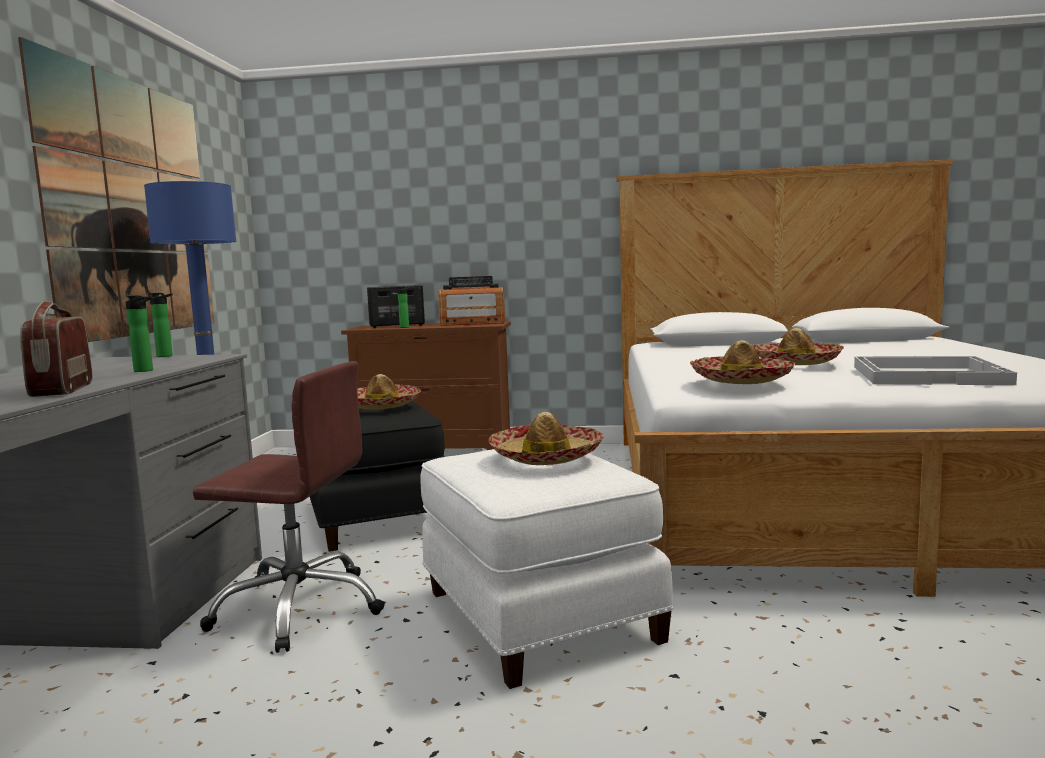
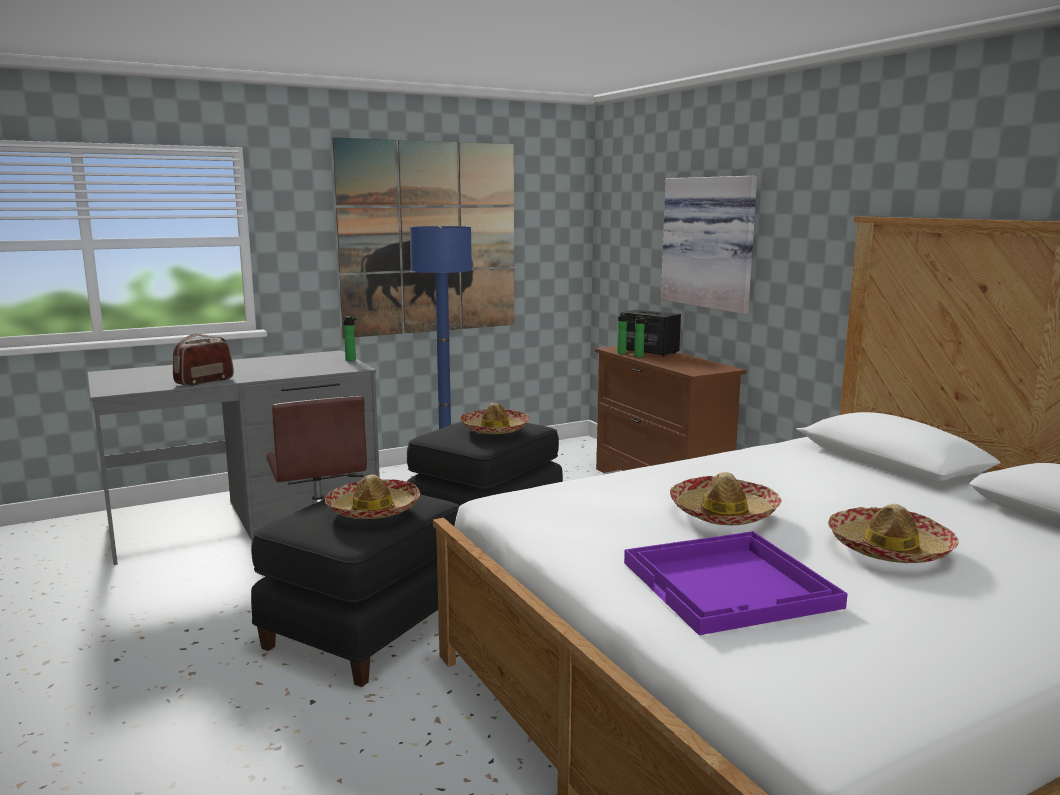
camera: 55 degrees right, 5 degrees up
(146, 371) = (281, 374): bottle -> bottle (622, 353)
(448, 213) = (711, 242): none -> picture
(472, 323) = (702, 364): radio -> none
(536, 616) = (366, 627): white ottoman -> black ottoman
(741, 380) = (556, 507): hat -> hat (889, 548)
(928, 375) = (731, 585): white tray -> purple tray

